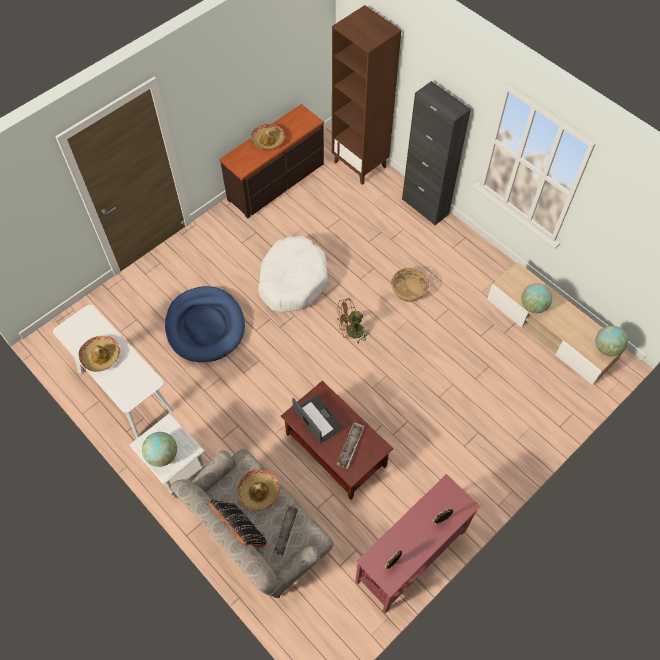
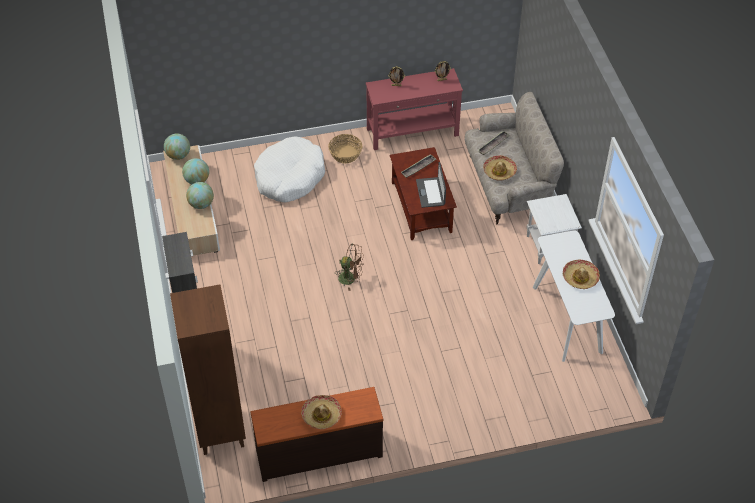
camera: 150 degrees left, 10 degrees down
(162, 455) = (559, 209): globe -> globe (197, 180)
(205, 326) = (472, 340): blue dog bed -> none
(240, 531) = (524, 157): black pillow -> none
(292, 280) = (370, 344): white dog bed -> white dog bed (289, 177)
(408, 290) = (276, 289): basket -> basket (345, 154)

